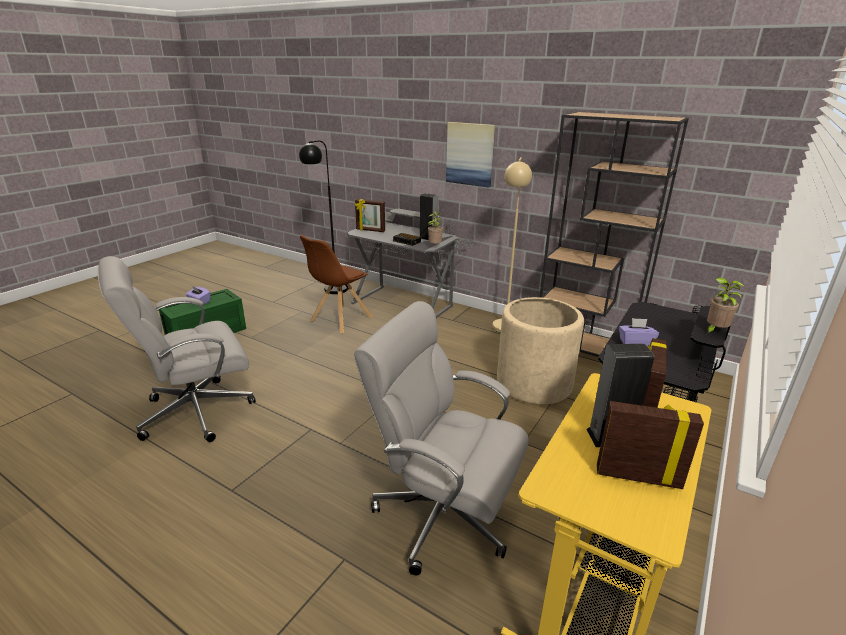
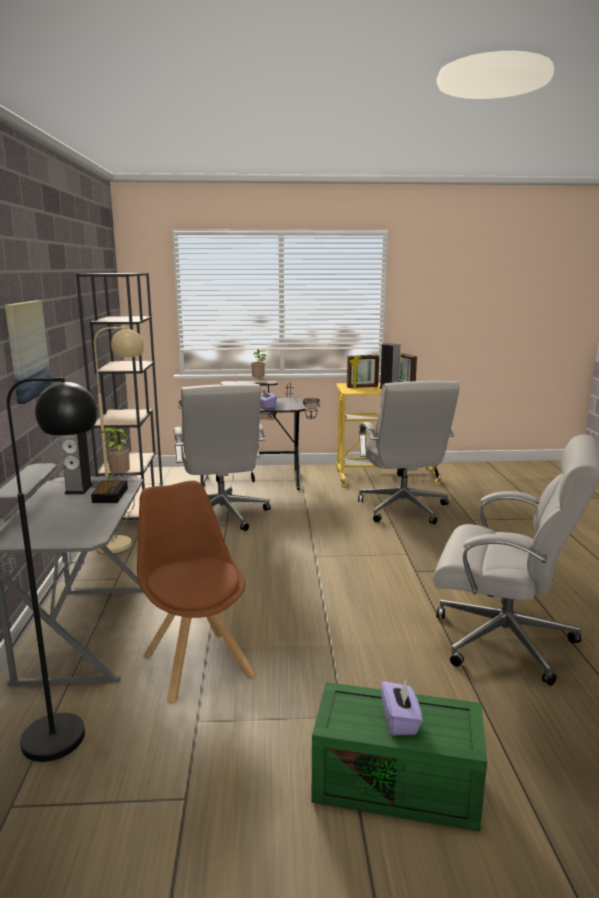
camera: 125 degrees left, 10 degrees down
(339, 320) = (195, 661): brown chair -> brown chair turned 120 degrees counterclockwise
(370, 230) = (67, 532): picture frame -> none
(534, 383) = (222, 514): beige planter -> grey office chair

